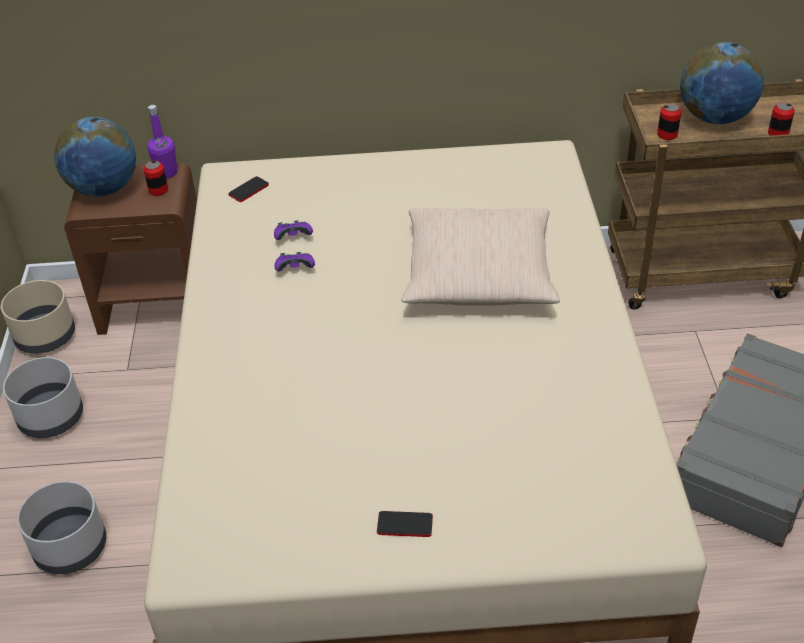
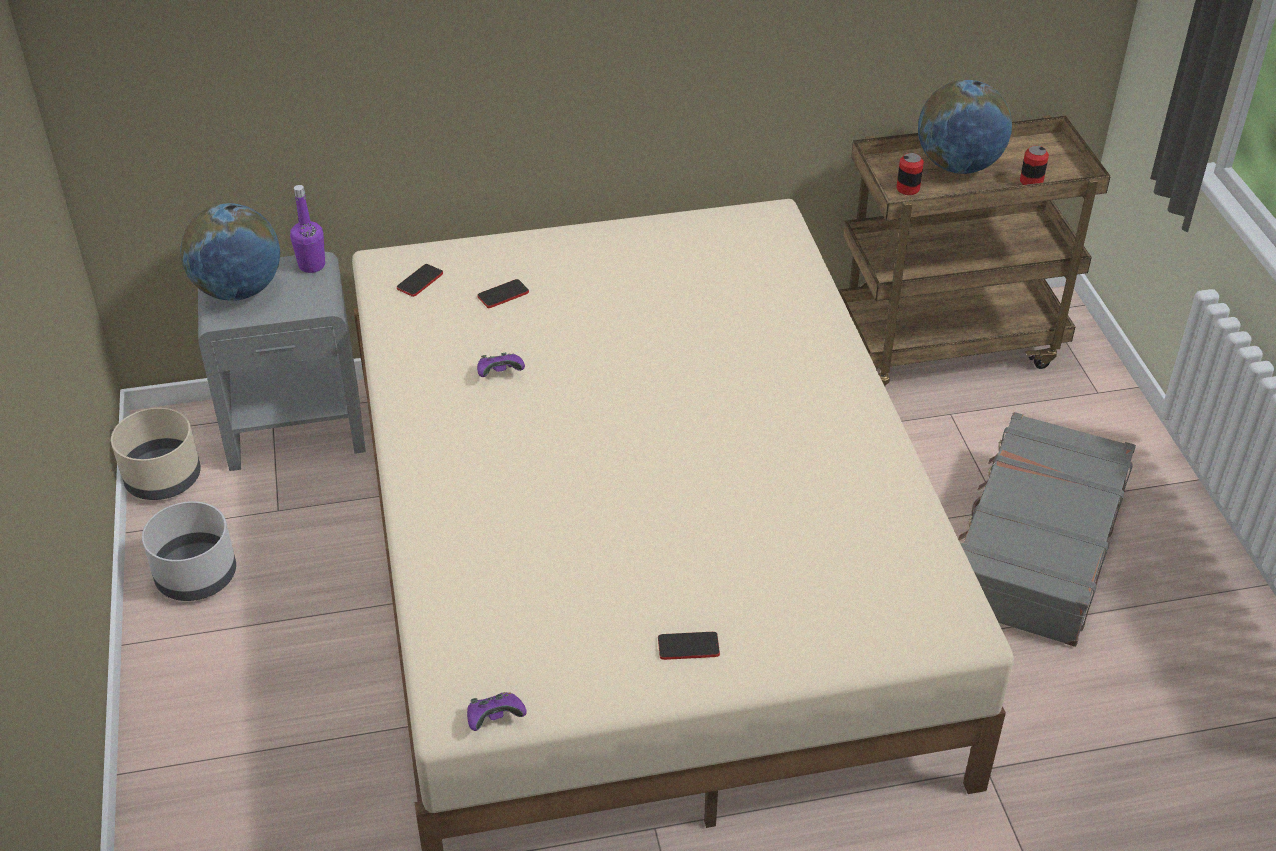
camera: 10 degrees left, 0 degrees up
(71, 546) = (260, 723): grey planter -> none
(157, 303) = (296, 427): brown nightstand -> grey nightstand
(158, 190) = (307, 288): can -> none
(293, 238) = (489, 336): purple game controller -> purple game controller (495, 719)
(313, 205) = (503, 294): none -> phone
(479, 273) = (715, 364): beige pillow -> none

